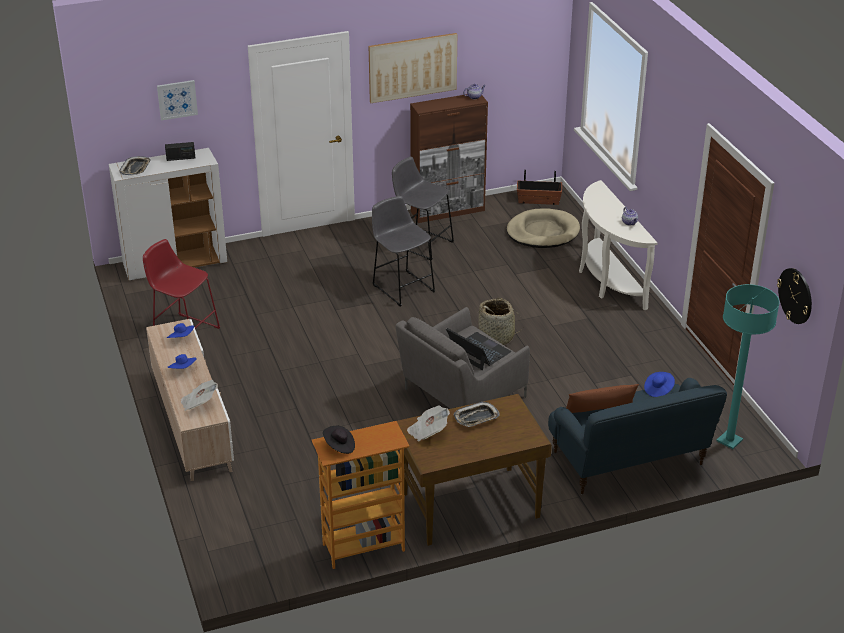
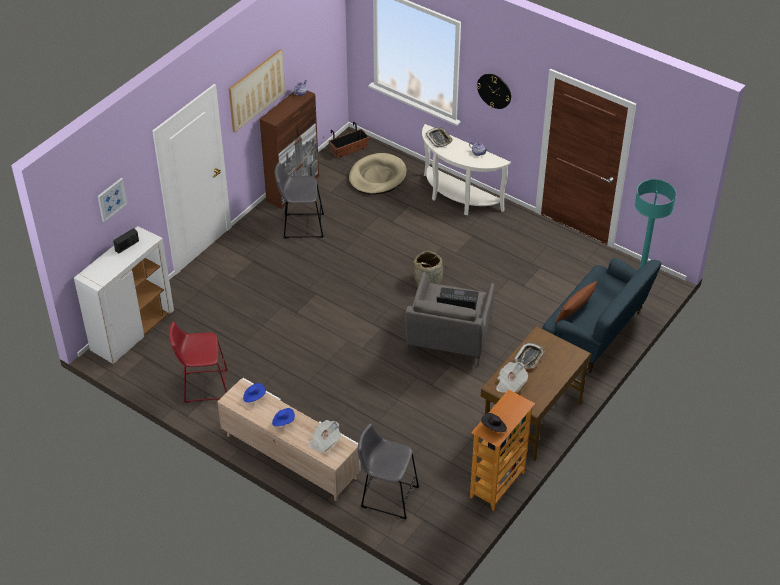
camera: 35 degrees left, 10 degrees up
(135, 168) = (102, 272): tray -> tray (439, 139)
(402, 286) = (323, 270): grey stool -> grey stool (387, 495)
(658, 390) = (593, 275): blue hat -> none
(795, 295) = (672, 176): wall clock -> wall clock (494, 90)

